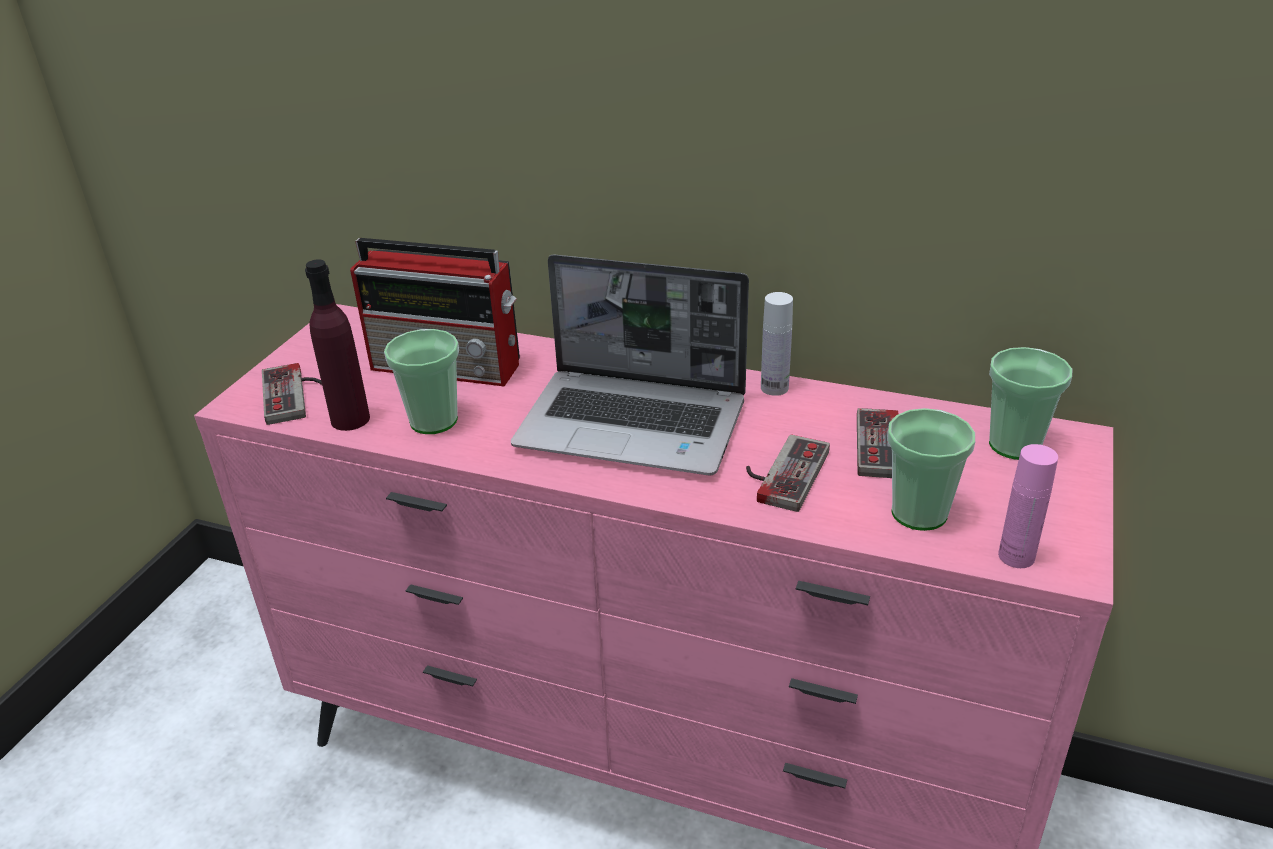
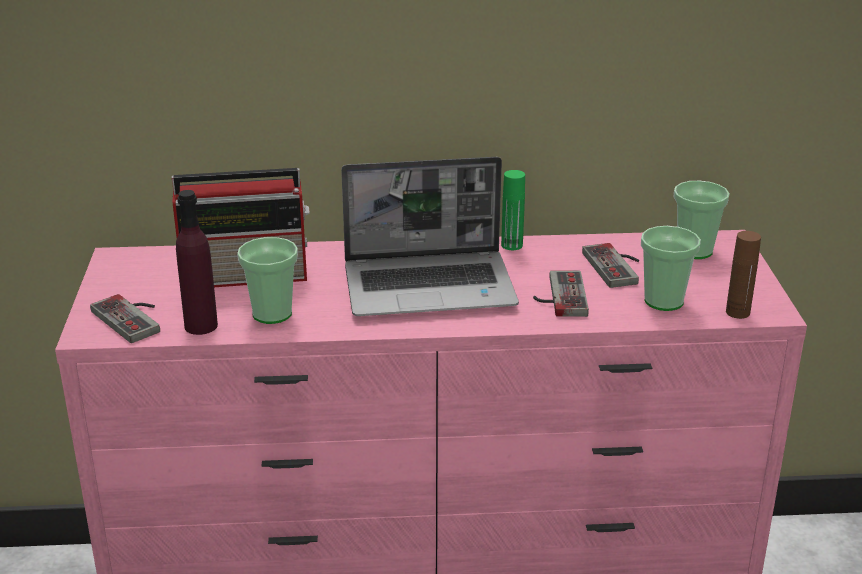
camera: 25 degrees left, 5 degrees down
(774, 388) = (512, 245): white bottle -> green bottle
(1016, 556) = (737, 312): pink bottle -> brown bottle

